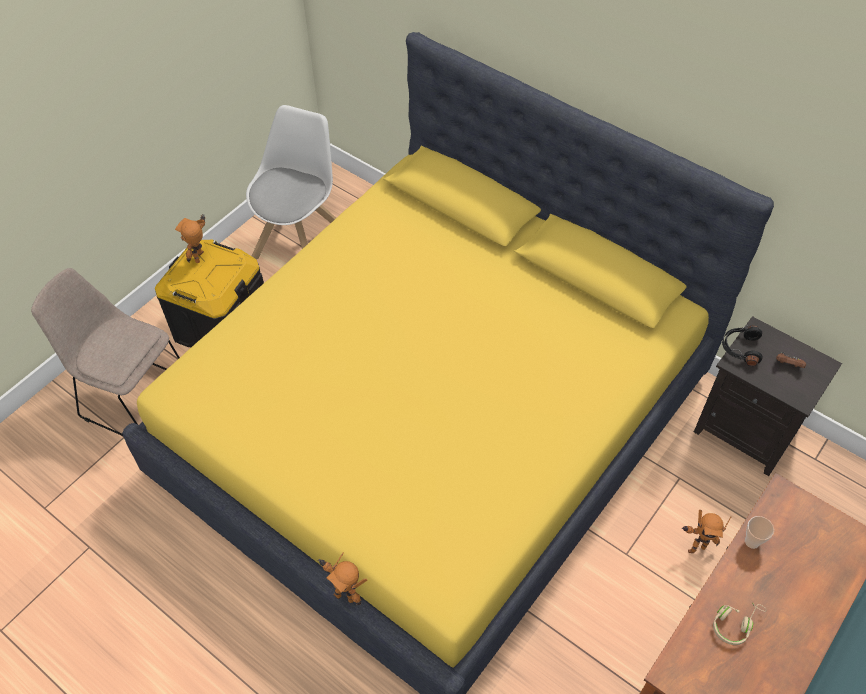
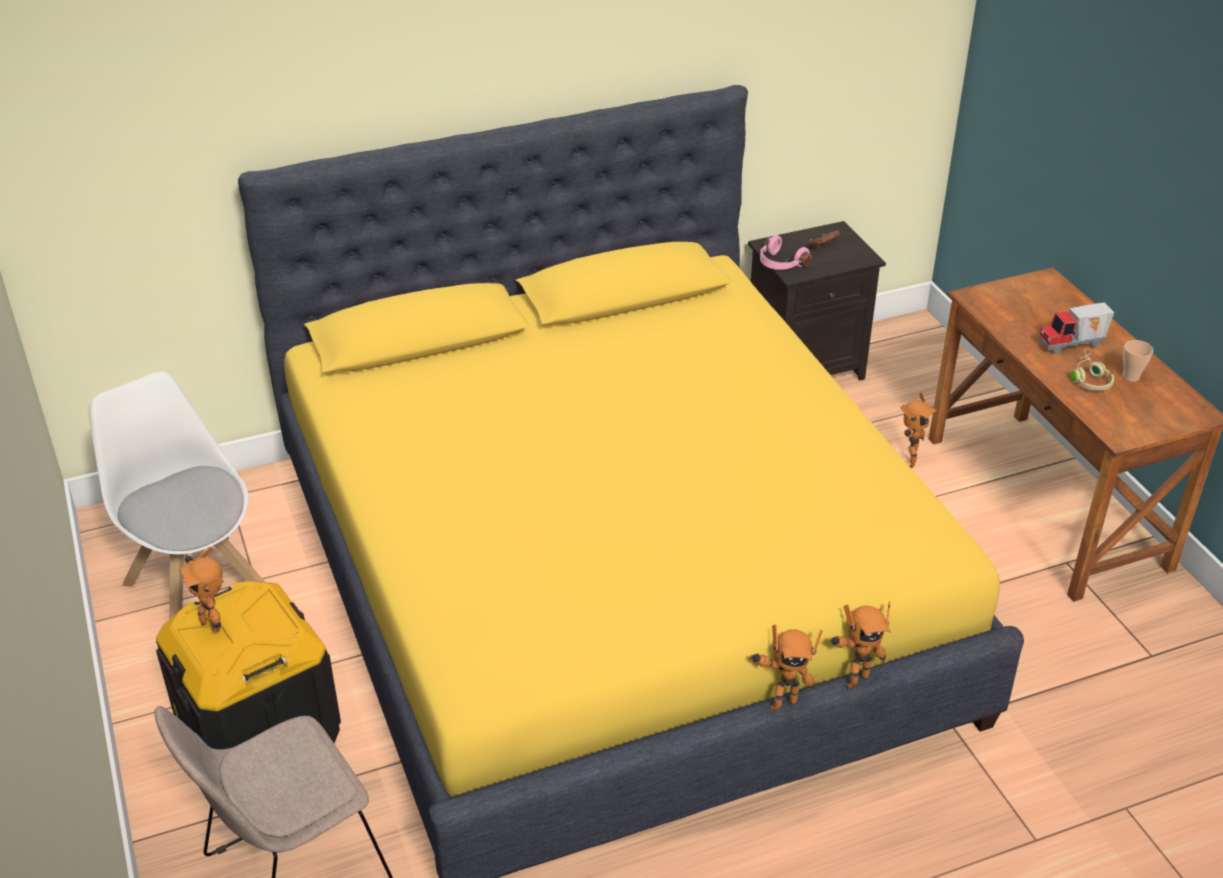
camera: 60 degrees left, 15 degrees down
(300, 560) = (781, 702): none -> toy robot
(740, 348) = (780, 264): black headphones -> pink headphones
(752, 542) = (1012, 334): cup -> cup (1130, 377)
(775, 594) = (1072, 345): none -> toy truck

